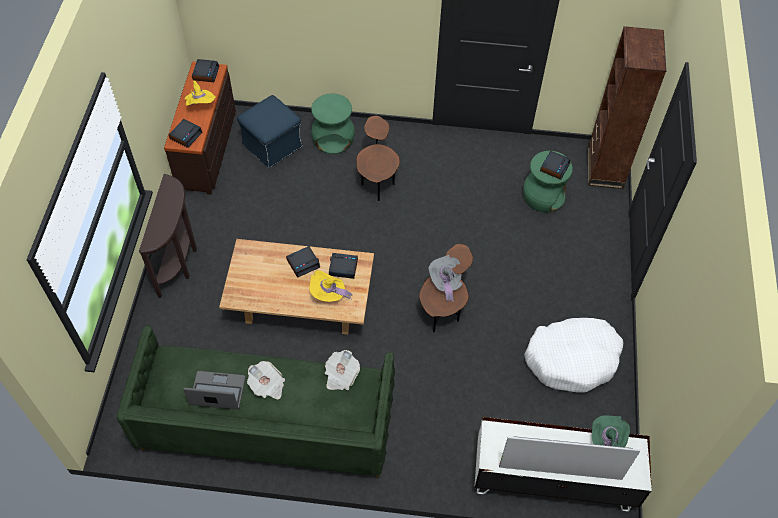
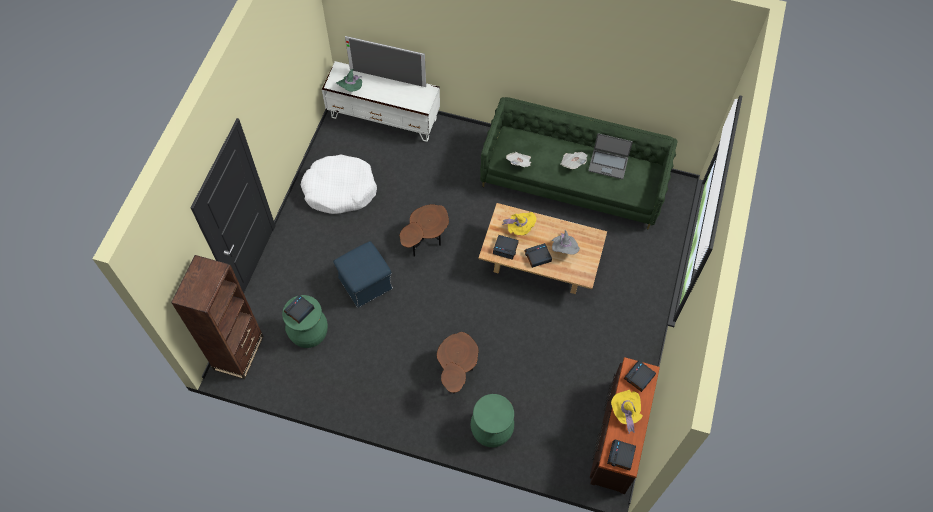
camera: 170 degrees left, 5 degrees up
(180, 261) = (640, 316): brown console table -> none
(273, 145) = (553, 430): blue ottoman -> blue ottoman (365, 283)
(445, 282) = (425, 230): grey hat -> grey hat (564, 249)

